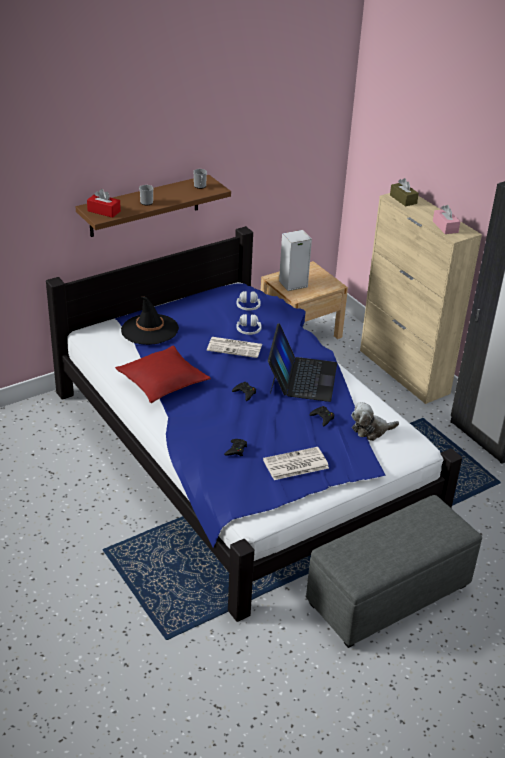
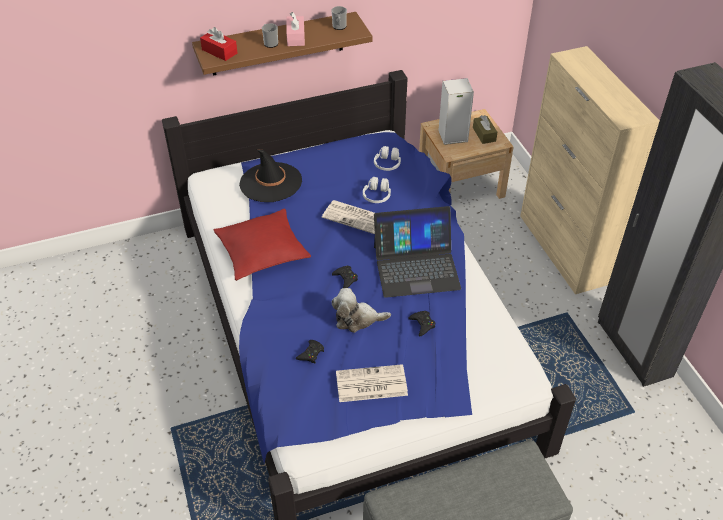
camera: 15 degrees right, 10 degrees up
(302, 378) = (416, 266): laptop -> laptop turned 60 degrees clockwise
(370, 431) = (474, 348): plush toy -> plush toy (357, 319)
(403, 199) = (577, 61): brown tissue box -> brown tissue box (484, 134)
(445, 227) = (616, 105): pink tissue box -> pink tissue box (295, 37)

